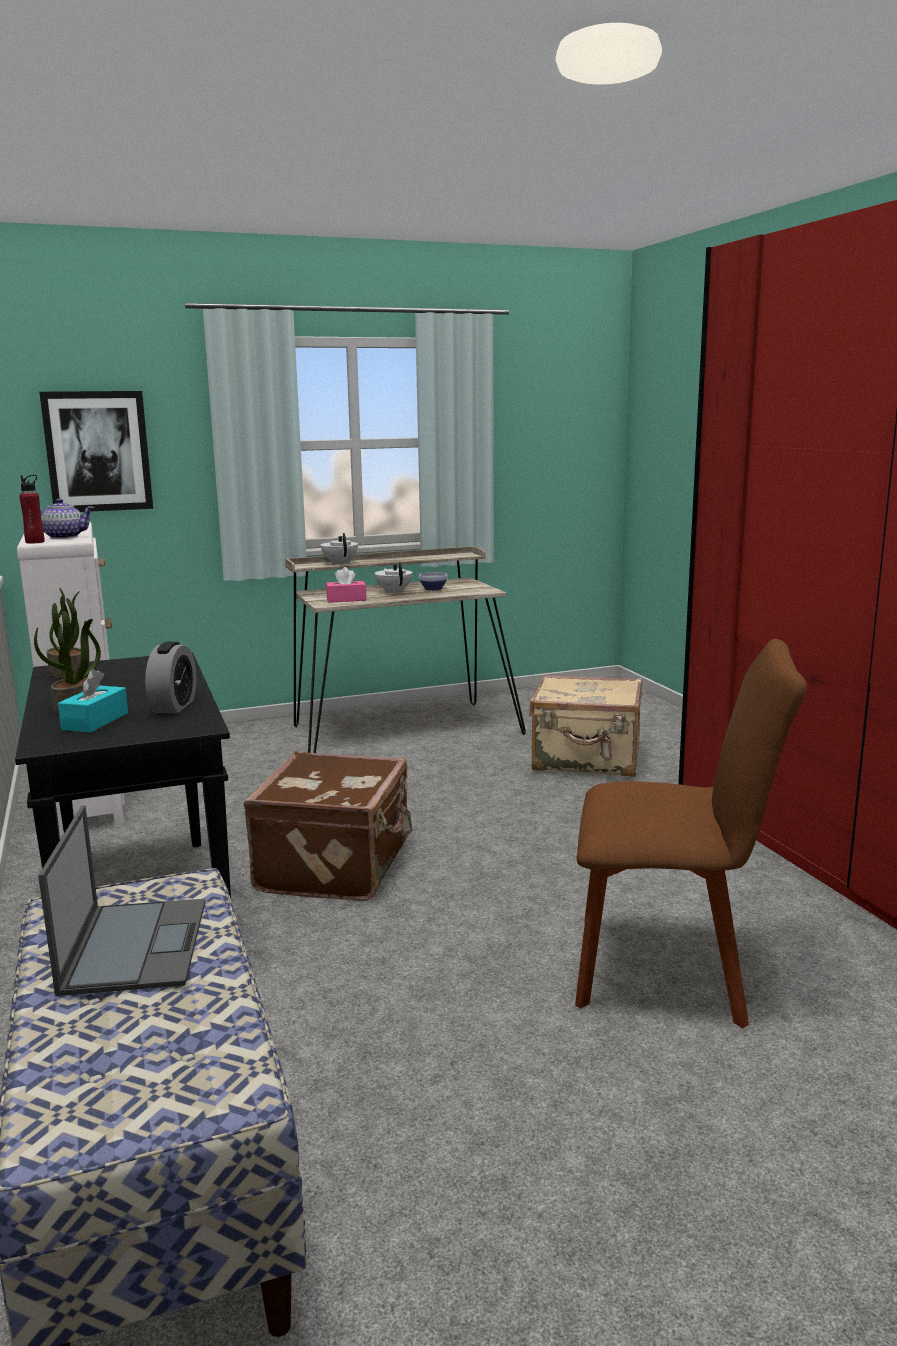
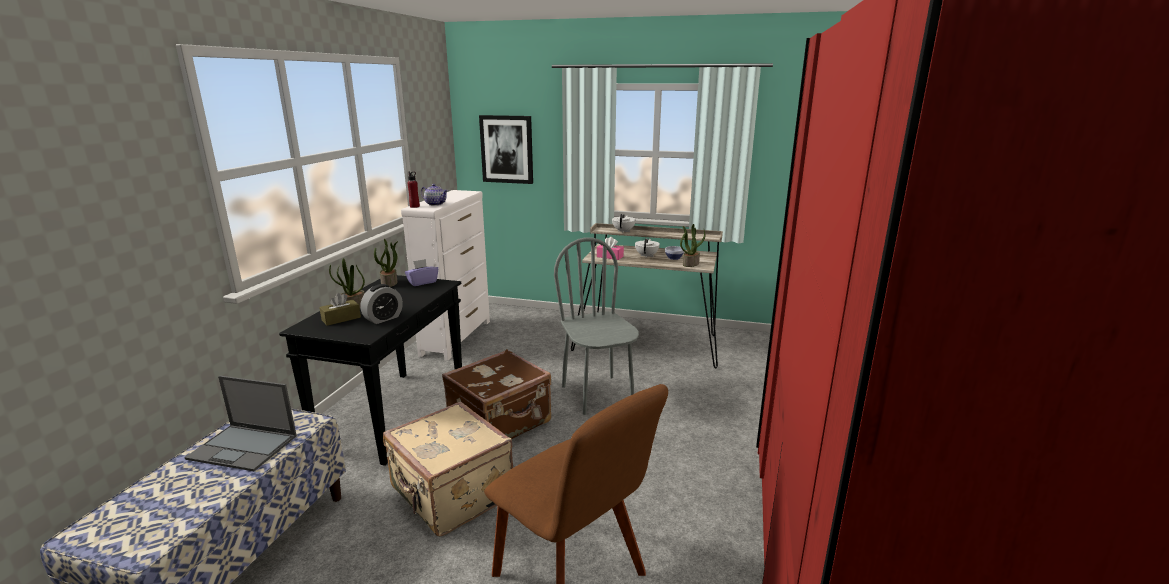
camera: 35 degrees right, 5 degrees up
(95, 721) = (341, 319): turquoise tissue box -> brown tissue box
(129, 663) = (422, 282): none -> purple tissue box
(135, 944) = (244, 447): laptop -> laptop turned 75 degrees clockwise
(423, 798) = (598, 395): none -> grey chair
(466, 590) = (690, 264): none -> potted plant
(587, 760) = (730, 402): beige suitcase -> beige suitcase (451, 494)

